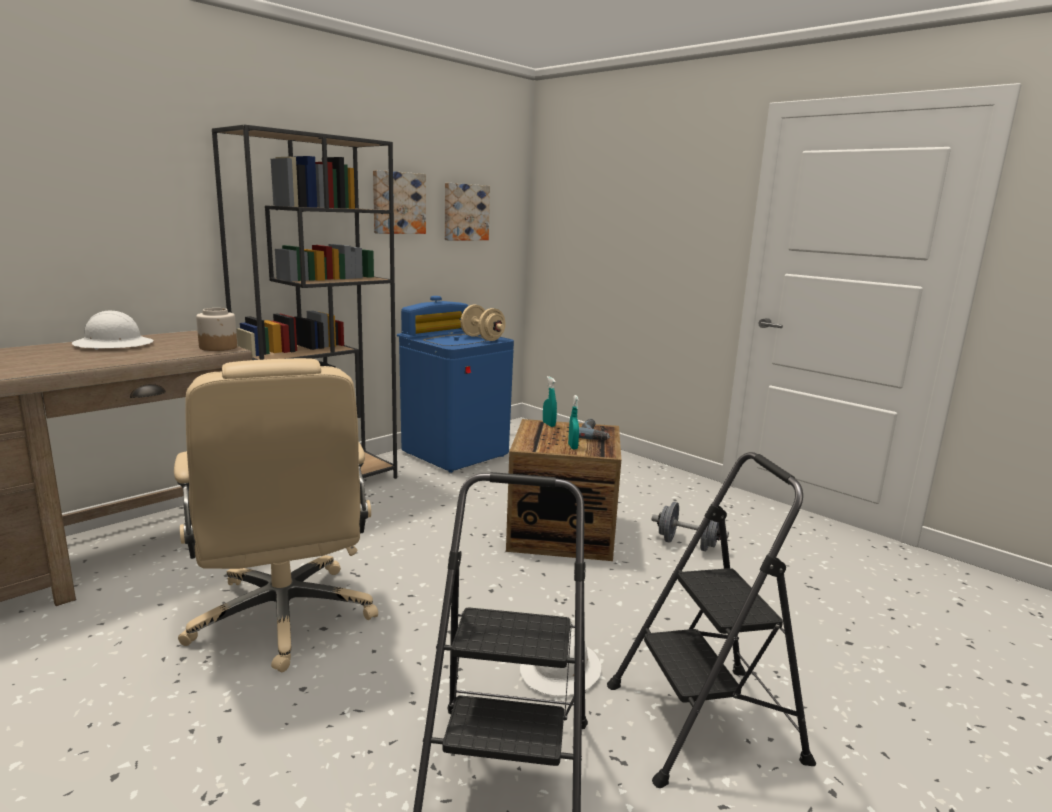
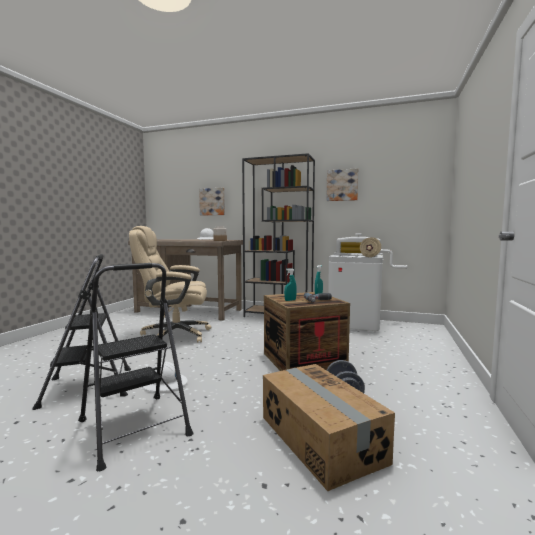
camera: 65 degrees right, 10 degrees down
(284, 618) = (174, 335): beige office chair -> beige office chair turned 45 degrees clockwise
(456, 453) = (356, 324): blue washing machine -> white washing machine
(465, 212) = (390, 187): picture -> picture (212, 201)
(773, 588) = (319, 439): none -> cardboard box

